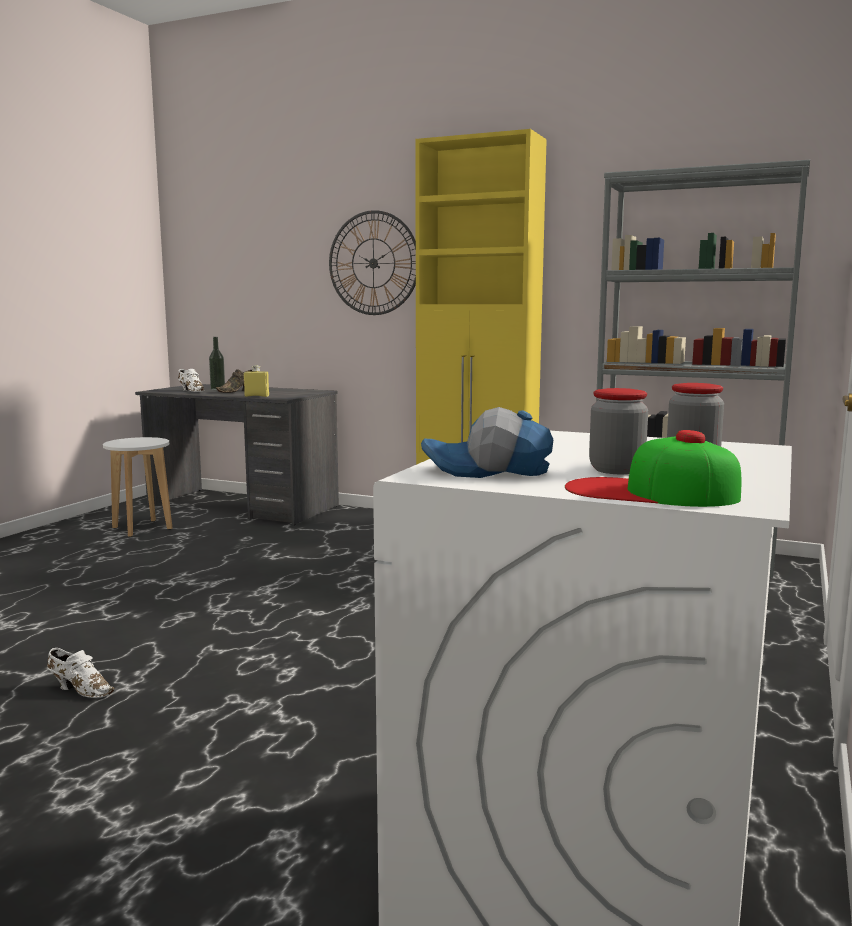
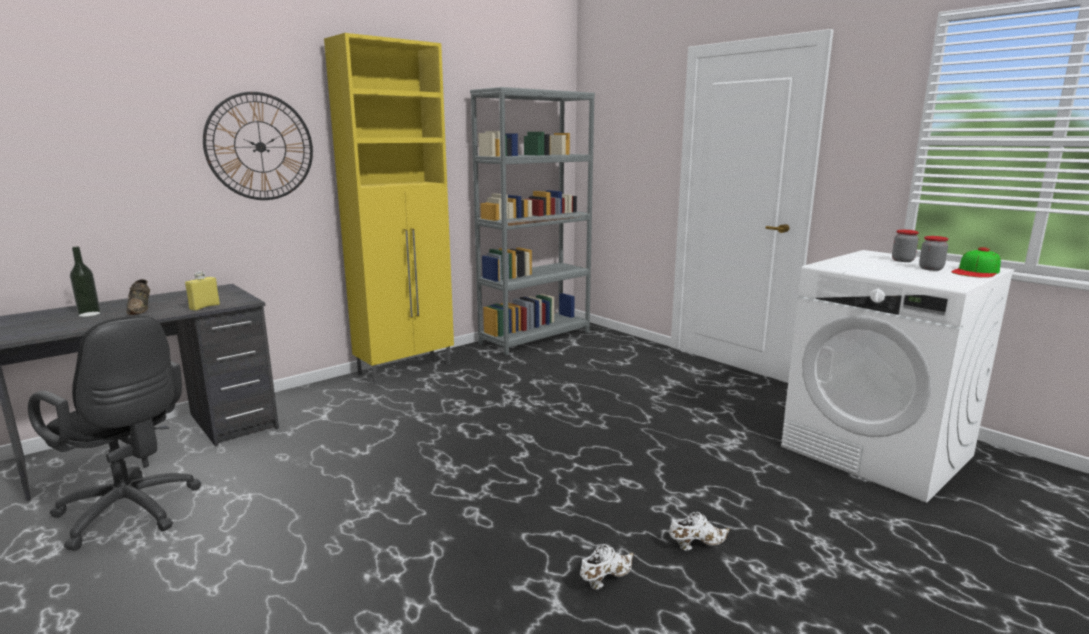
camera: 65 degrees left, 5 degrees up
(142, 528) = (132, 513): white stool -> black office chair
(191, 391) = (70, 324): white shoe -> white shoe (696, 544)
(487, 471) = (939, 279): cap -> none

